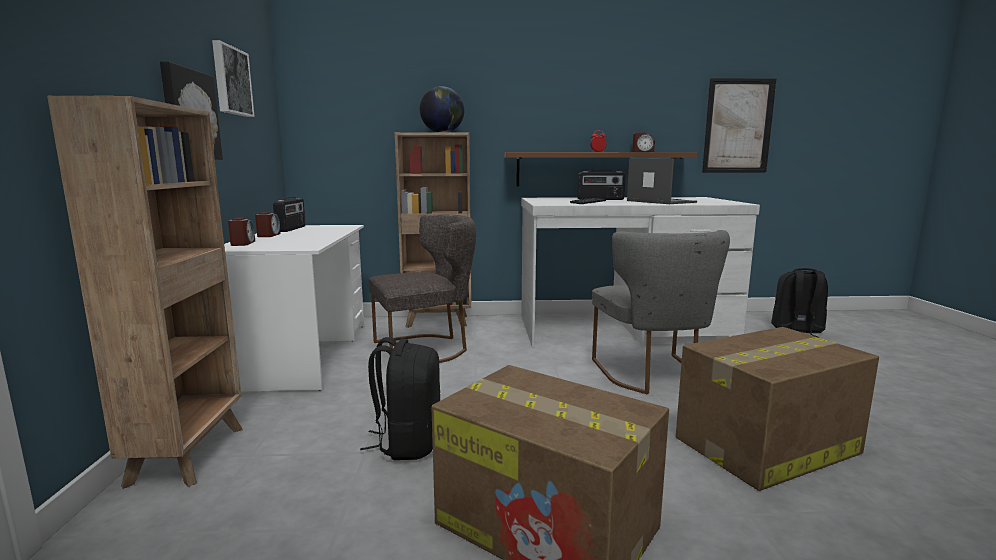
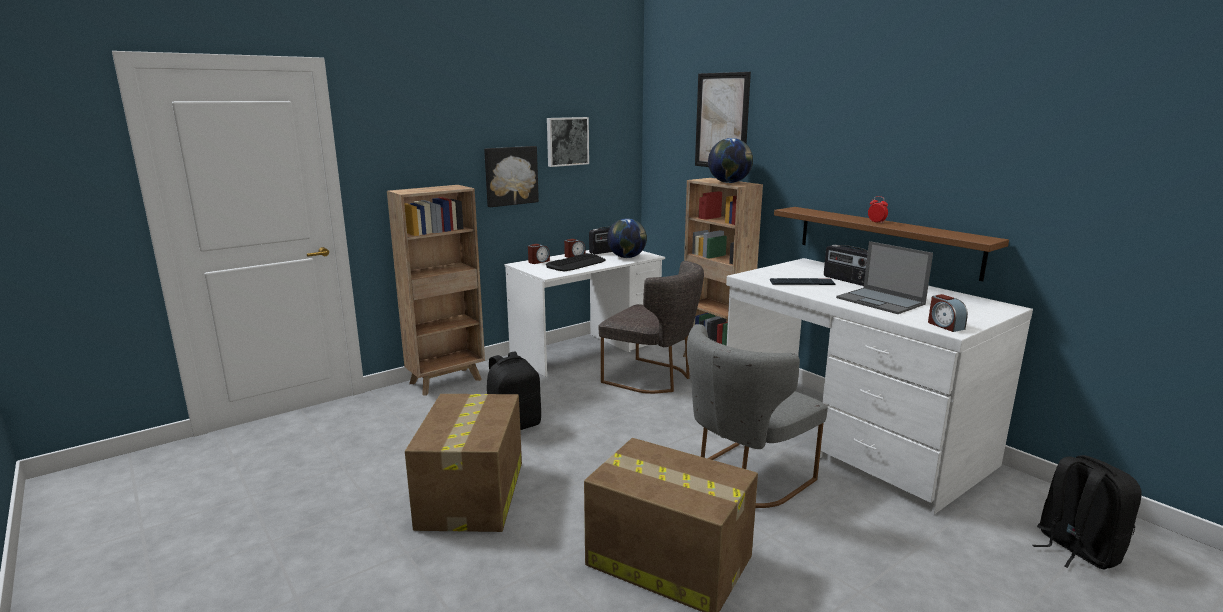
camera: 55 degrees right, 5 degrees up
(298, 238) = (576, 263): none -> keyboard
(331, 229) = (627, 257): none -> globe
(642, 152) = (936, 230): alarm clock -> alarm clock (945, 325)
(660, 201) = (881, 301): laptop -> laptop turned 120 degrees clockwise
(738, 126) = (1103, 212): picture -> picture (721, 121)

